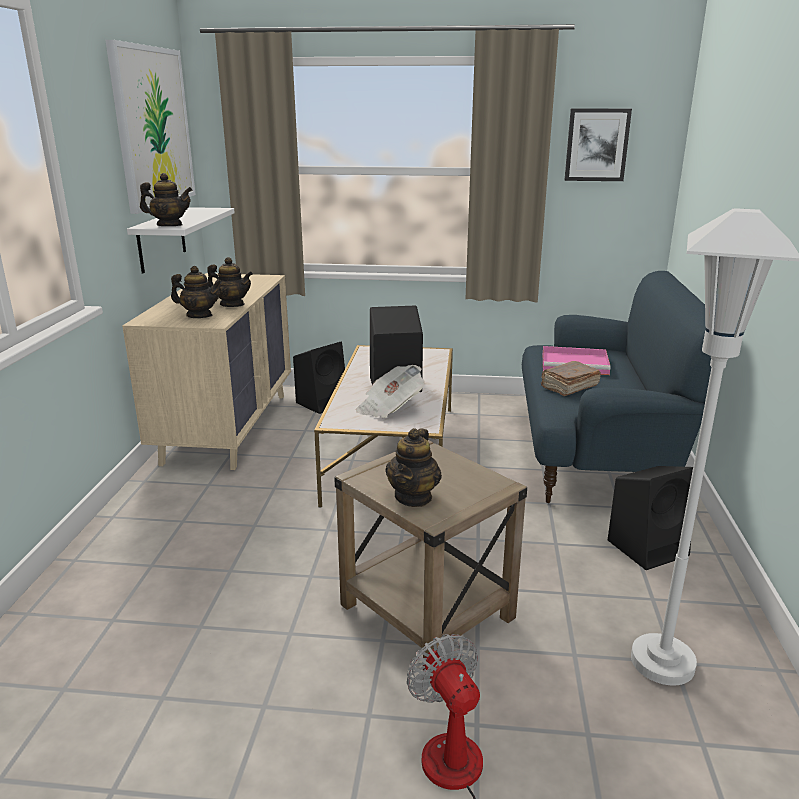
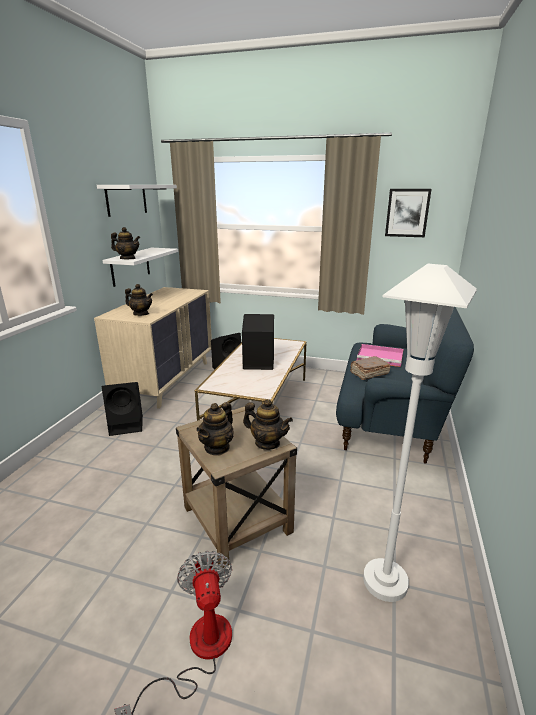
camera: 10 degrees right, 0 degrees up
(153, 127) = (126, 199): picture -> white shelf
(232, 305) = (165, 308): teapot -> teapot (267, 443)
(389, 408) = (247, 379): newspaper -> none
(648, 547) = (404, 490): black speaker -> black speaker (127, 425)

